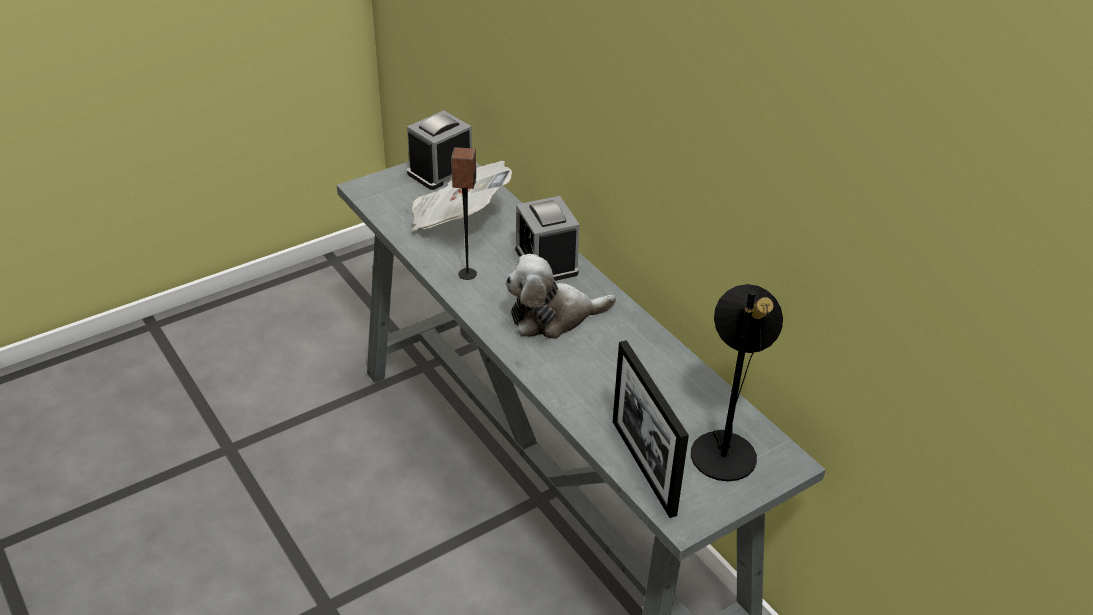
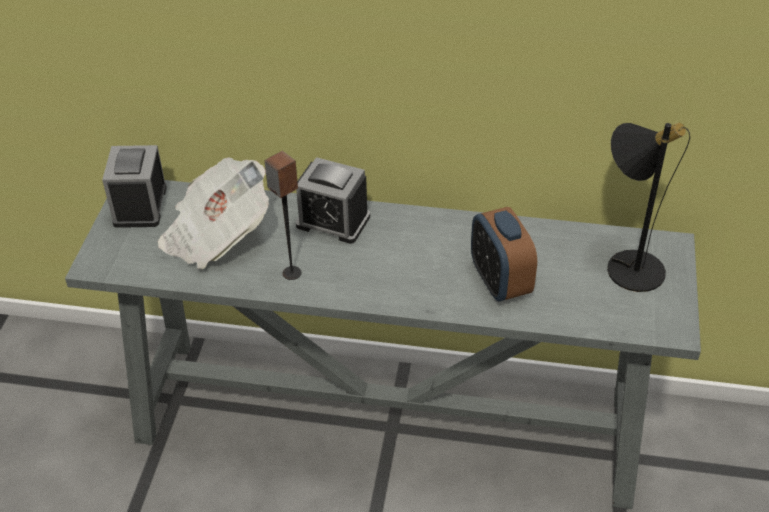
camera: 45 degrees left, 5 degrees up
(553, 317) = (401, 259): plush toy -> none
(600, 383) = (500, 282): none -> alarm clock
(643, 467) = (606, 316): picture frame -> none

